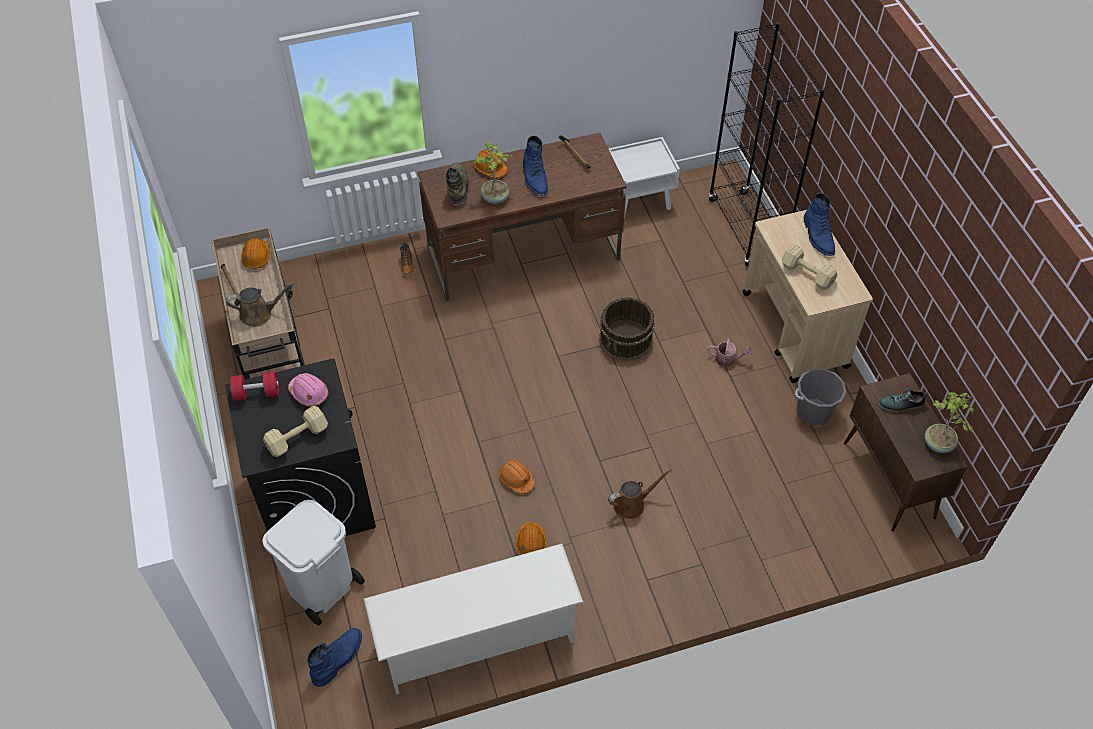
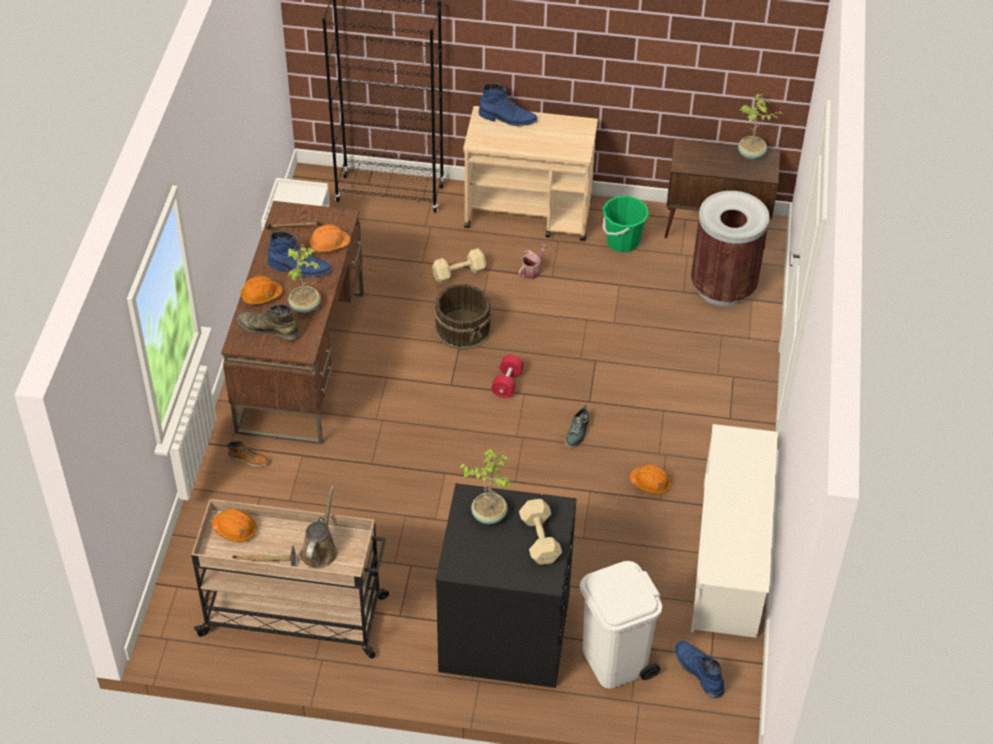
camera: 65 degrees left, 5 degrees down
(257, 393) = (463, 556): red dumbbell -> red dumbbell (507, 383)
(309, 393) = (489, 514): pink hard hat -> potted plant
(516, 479) = (575, 468): orange hard hat -> orange hard hat (329, 244)
(632, 504) = (648, 397): brown watering can -> none
(806, 273) = (544, 143): beige dumbbell -> beige dumbbell (457, 273)
(813, 412) = (622, 241): grey bucket -> green bucket
(813, 514) = (722, 287): none -> brown trash can
(900, 405) = (702, 157): shoe -> shoe (577, 433)

